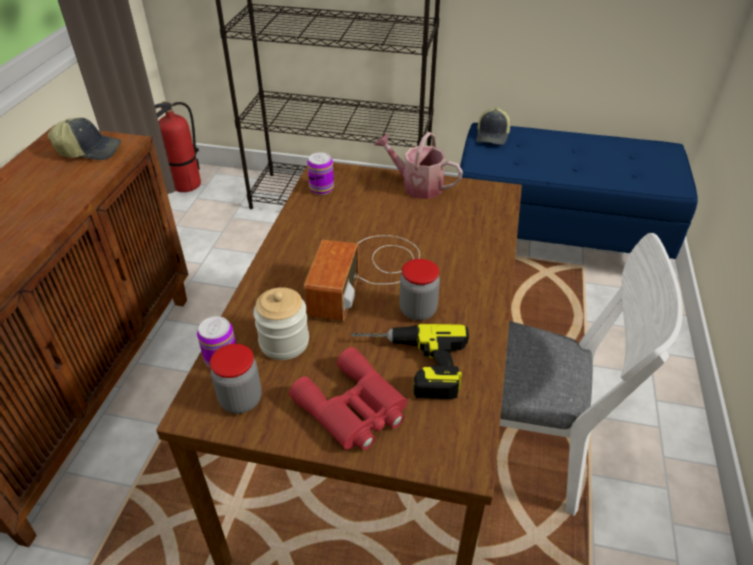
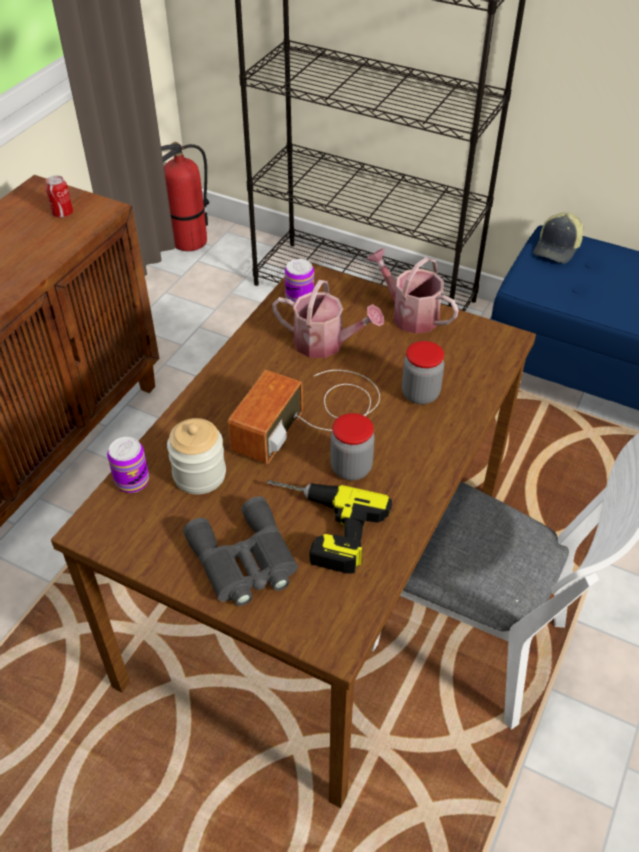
camera: 15 degrees right, 5 degrees up
(90, 150) = (63, 213): cap -> can
(241, 400) = (138, 527): jar -> jar (420, 394)
(353, 409) = (244, 562): red binoculars -> grey binoculars
(356, 218) = (325, 344): none -> watering can

